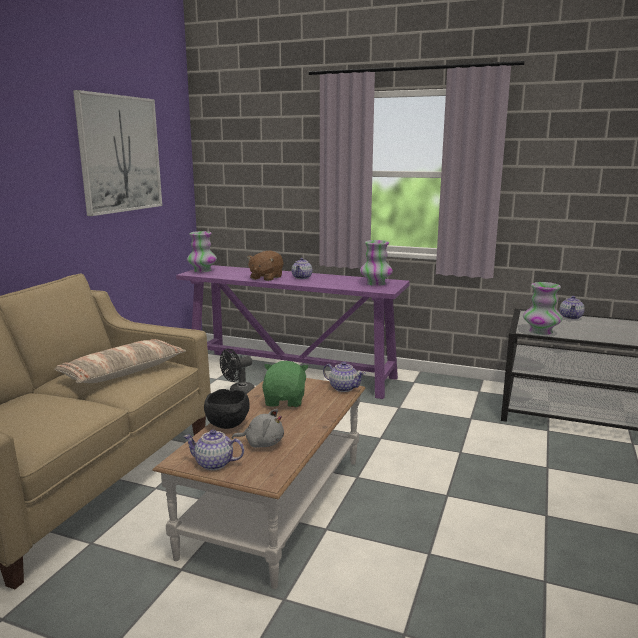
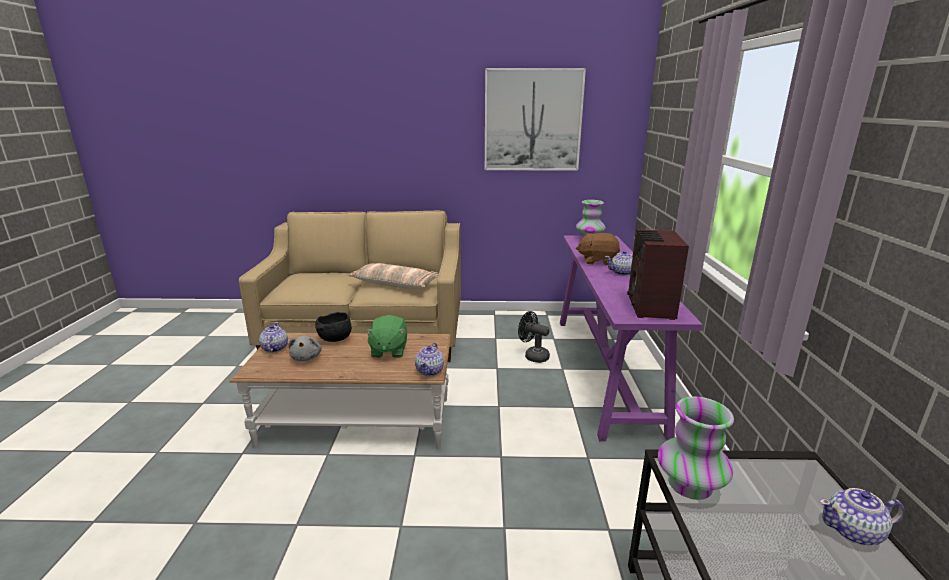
camera: 70 degrees right, 5 degrees up
(285, 401) = (388, 351): green plush toy -> green plush toy turned 105 degrees clockwise
(376, 283) = (650, 308): vase -> radio

